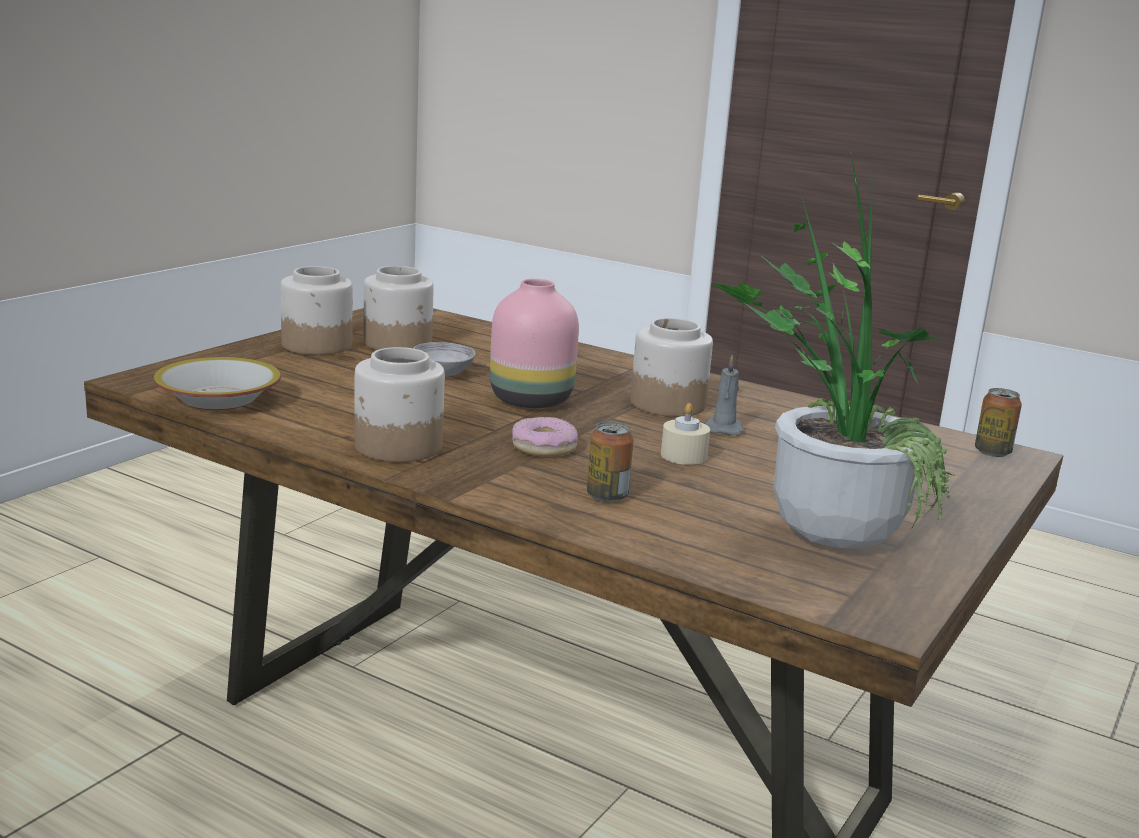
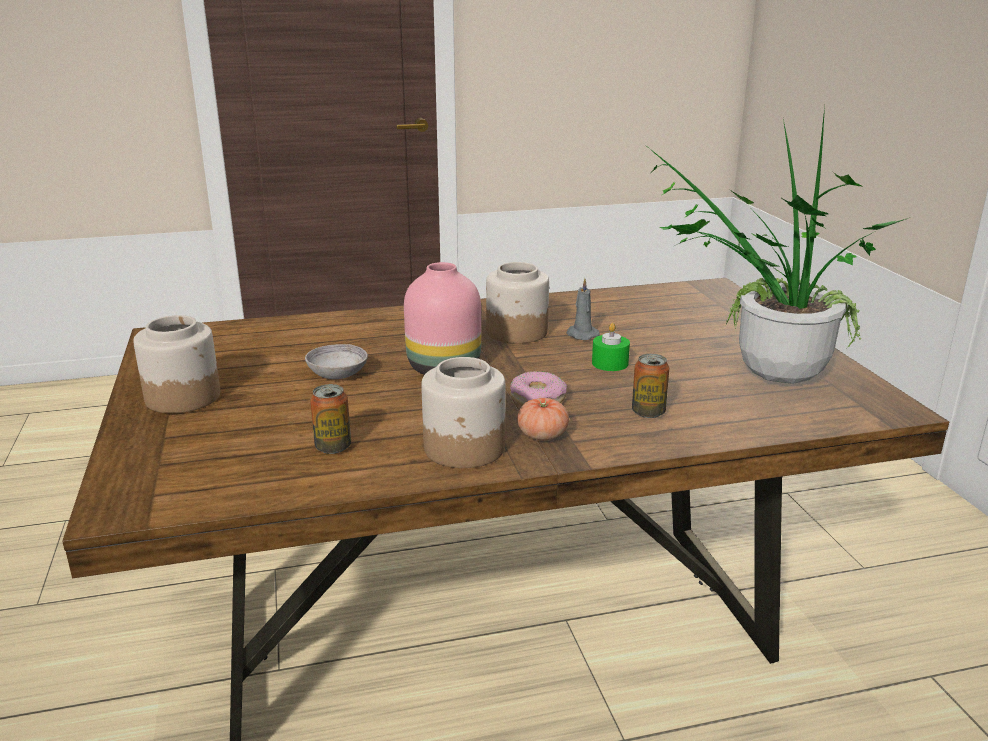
camera: 45 degrees left, 5 degrees up
(217, 399) = (238, 487): bowl -> none
(398, 343) = (241, 365): jar -> none
(475, 467) = (542, 435): none -> tomato
(683, 456) = (610, 363): beige candle -> green candle
(992, 452) = (704, 289): can -> can (333, 447)

